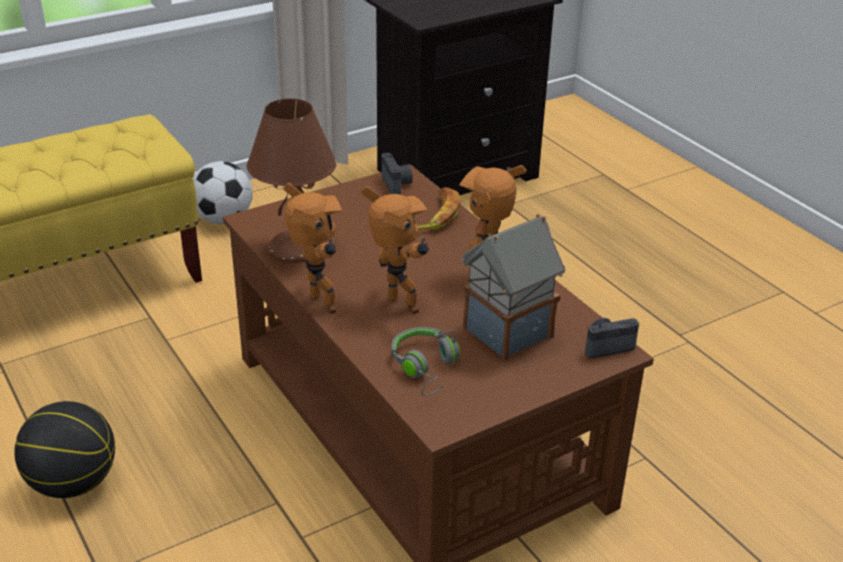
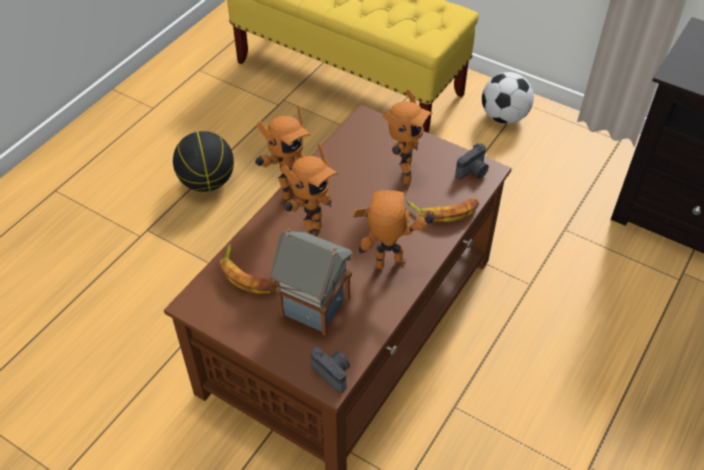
camera: 65 degrees right, 15 degrees up
(295, 250) = (344, 155): brown table lamp -> none
(368, 226) = (401, 179): none -> toy robot
(426, 368) = (248, 275): grey headphones -> banana

